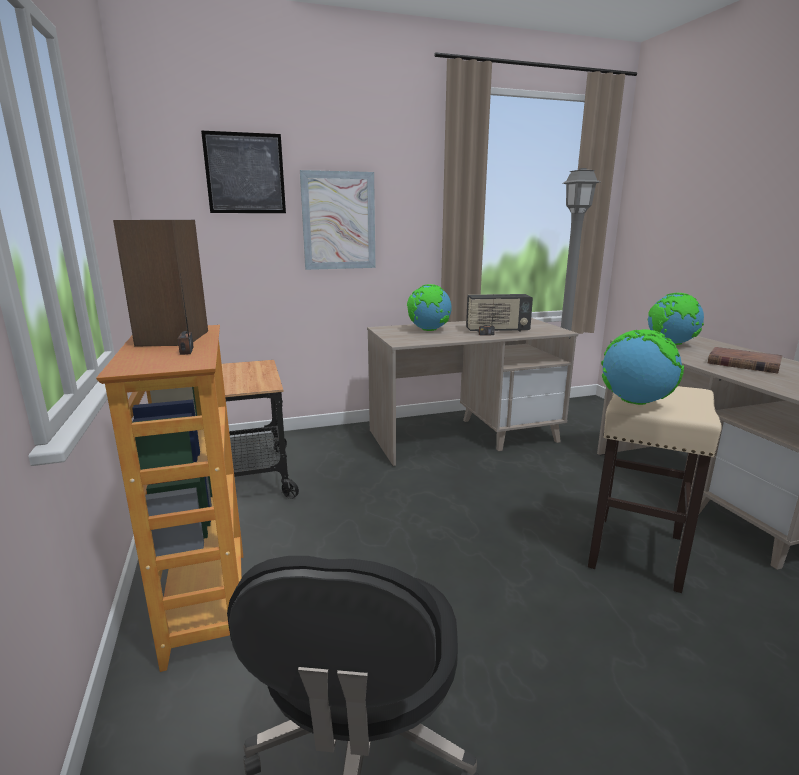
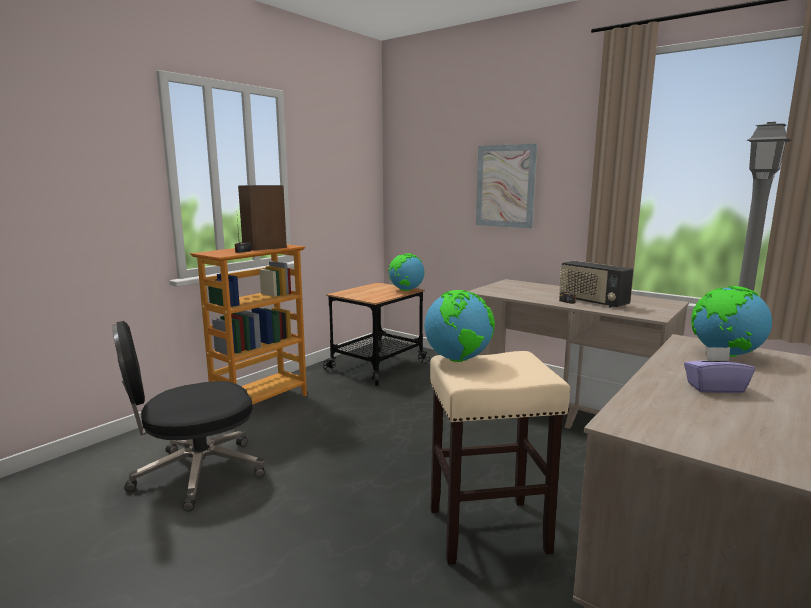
camera: 55 degrees right, 5 degrees down
(245, 173) = (444, 151): picture -> none
(428, 330) = (536, 289): globe -> globe (406, 290)
(742, 364) = (714, 388): brown book -> purple tissue box

